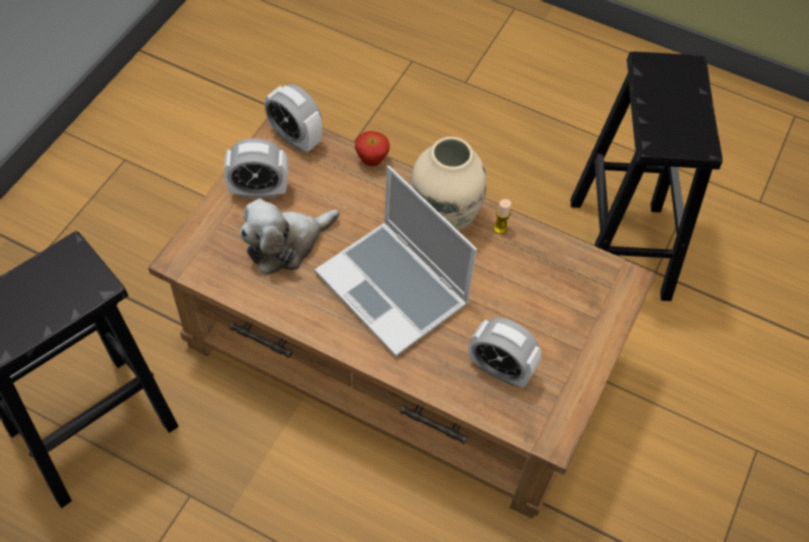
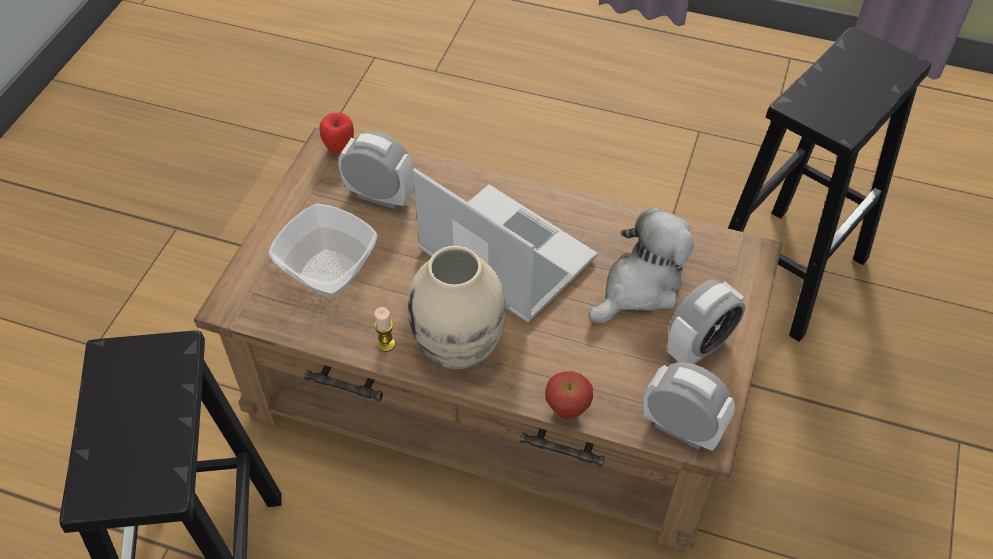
camera: 175 degrees right, 5 degrees down
(258, 190) = (699, 347): alarm clock -> alarm clock turned 150 degrees clockwise
(539, 433) = (339, 149): none -> apple
(545, 296) = (330, 273): none -> bowl

